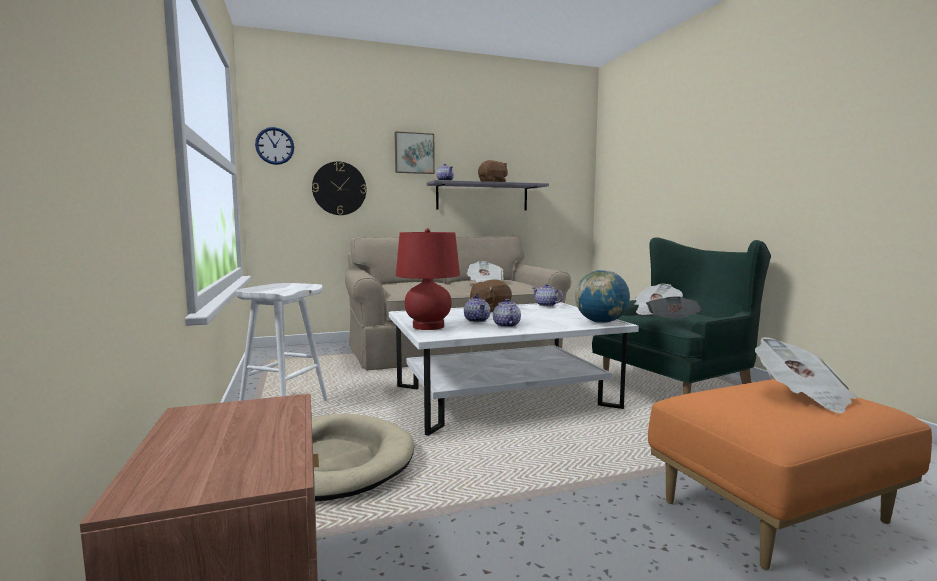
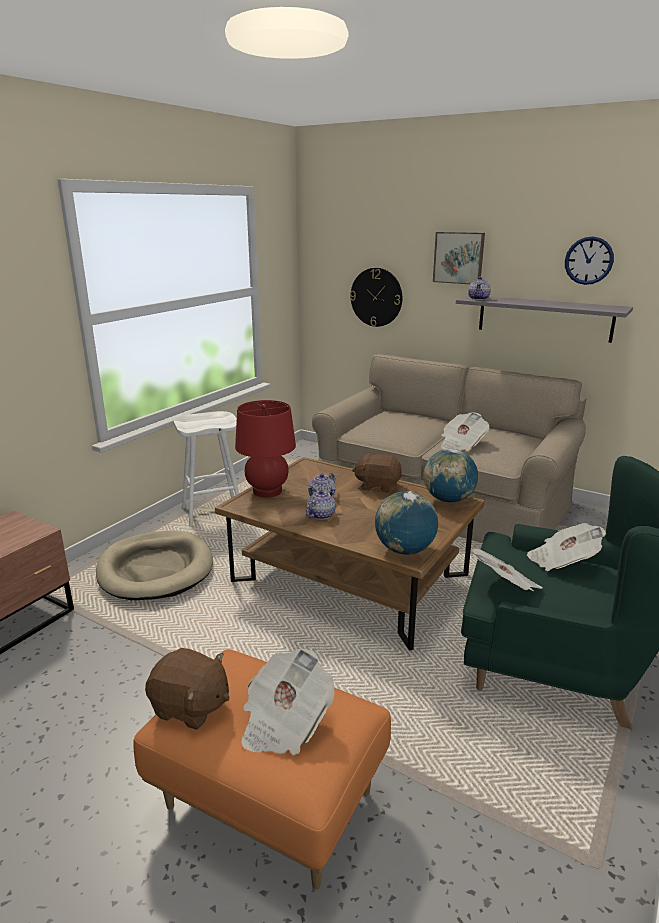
camera: 50 degrees right, 15 degrees up
(274, 146) = (322, 251): wall clock -> wall clock (588, 260)
(493, 182) = (547, 303): brown plush toy -> brown plush toy (190, 707)
(503, 397) = (350, 578): white coffee table -> brown coffee table
(546, 305) = (448, 500): teapot -> globe

